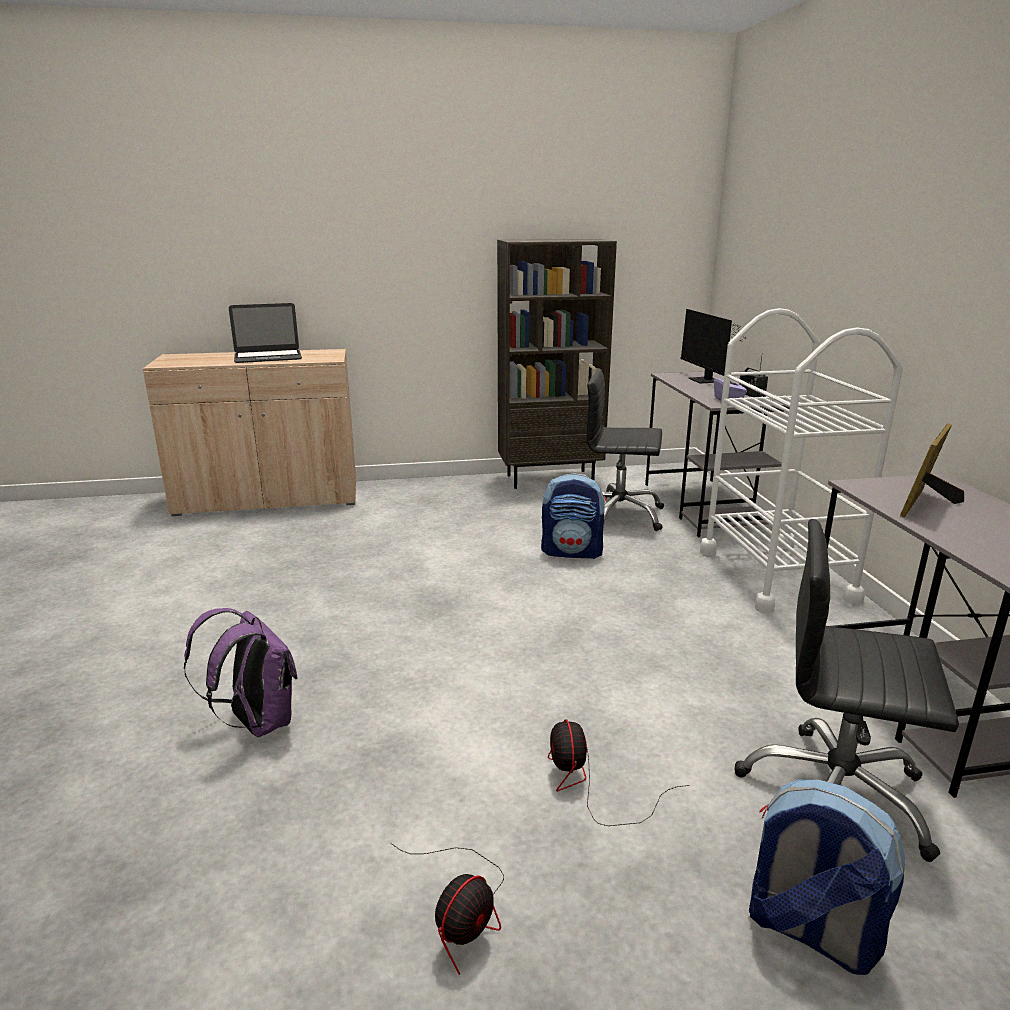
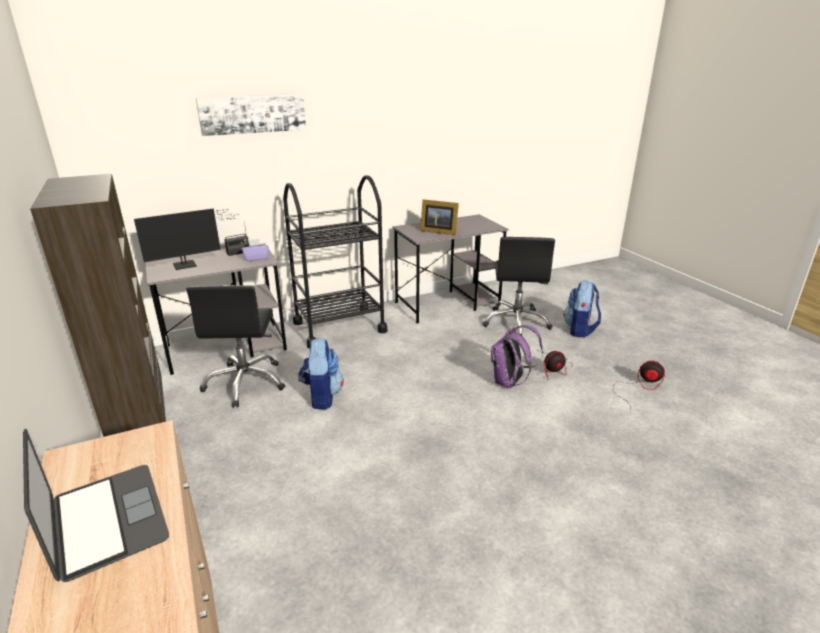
camera: 105 degrees left, 5 degrees up
(257, 722) = (605, 485): purple backpack -> purple backpack (509, 382)
(776, 575) = (339, 327): white cart -> black cart
(836, 205) = (253, 114): none -> picture

